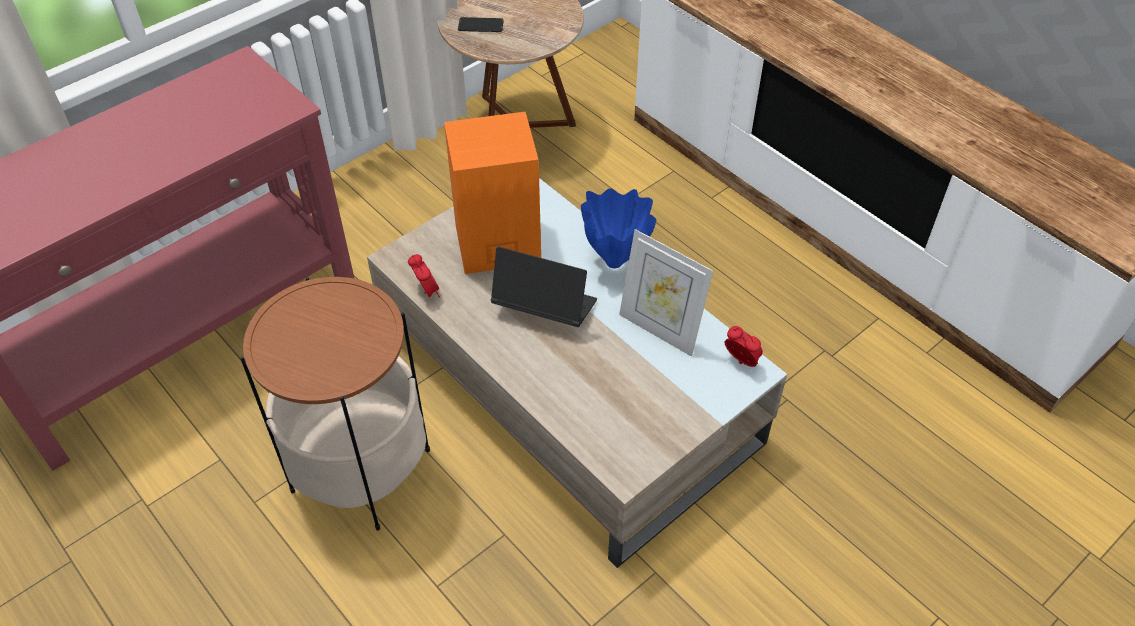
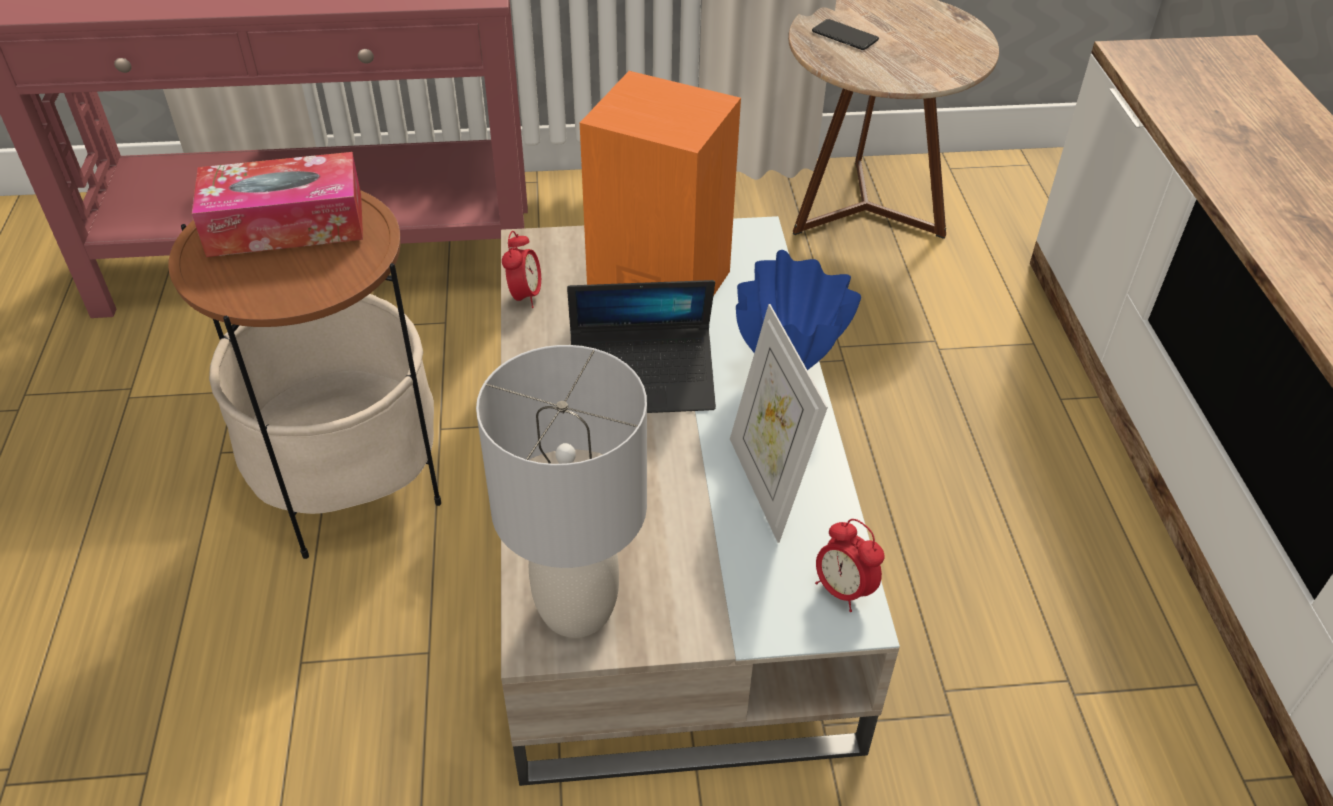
camera: 35 degrees right, 5 degrees down
(309, 322) = (286, 224): none -> tissue box
(544, 307) = (642, 382): laptop -> laptop turned 120 degrees clockwise
(627, 449) = (575, 609): none -> grey table lamp
(741, 362) = (843, 590): alarm clock -> alarm clock turned 150 degrees clockwise

